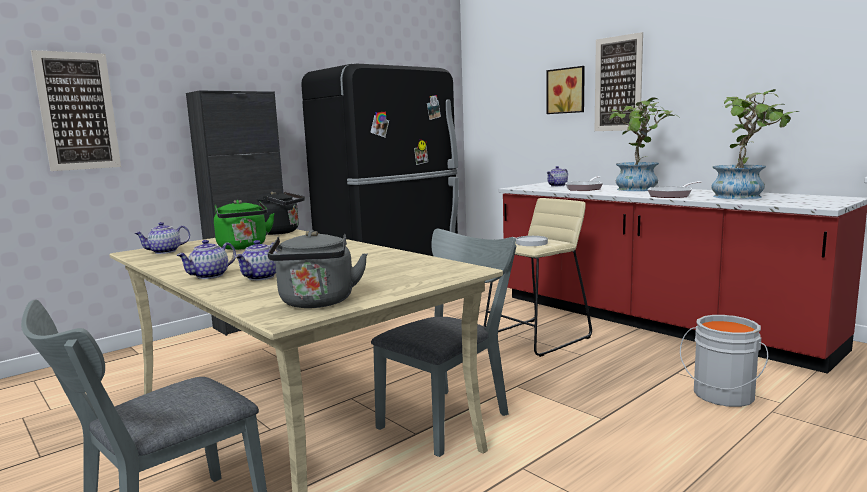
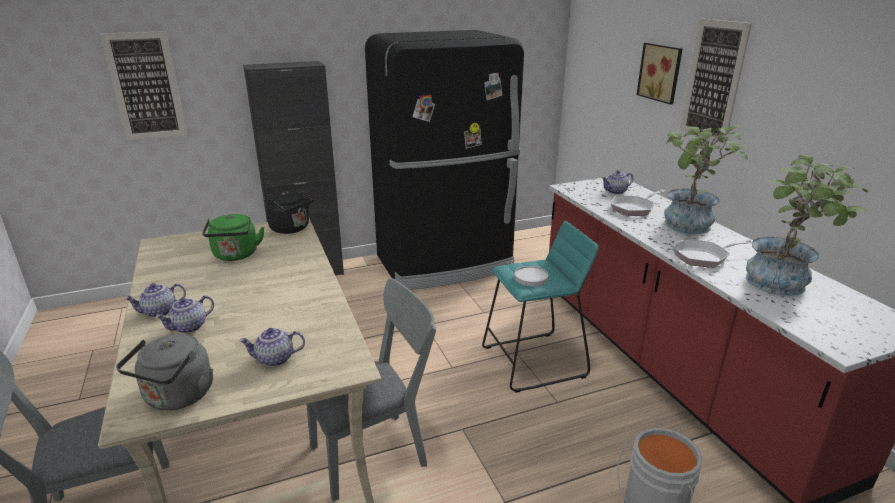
camera: 20 degrees right, 15 degrees up
(164, 252) = (176, 248): teapot -> teapot (275, 360)
(537, 337) = (534, 362): beige stool -> turquoise stool

